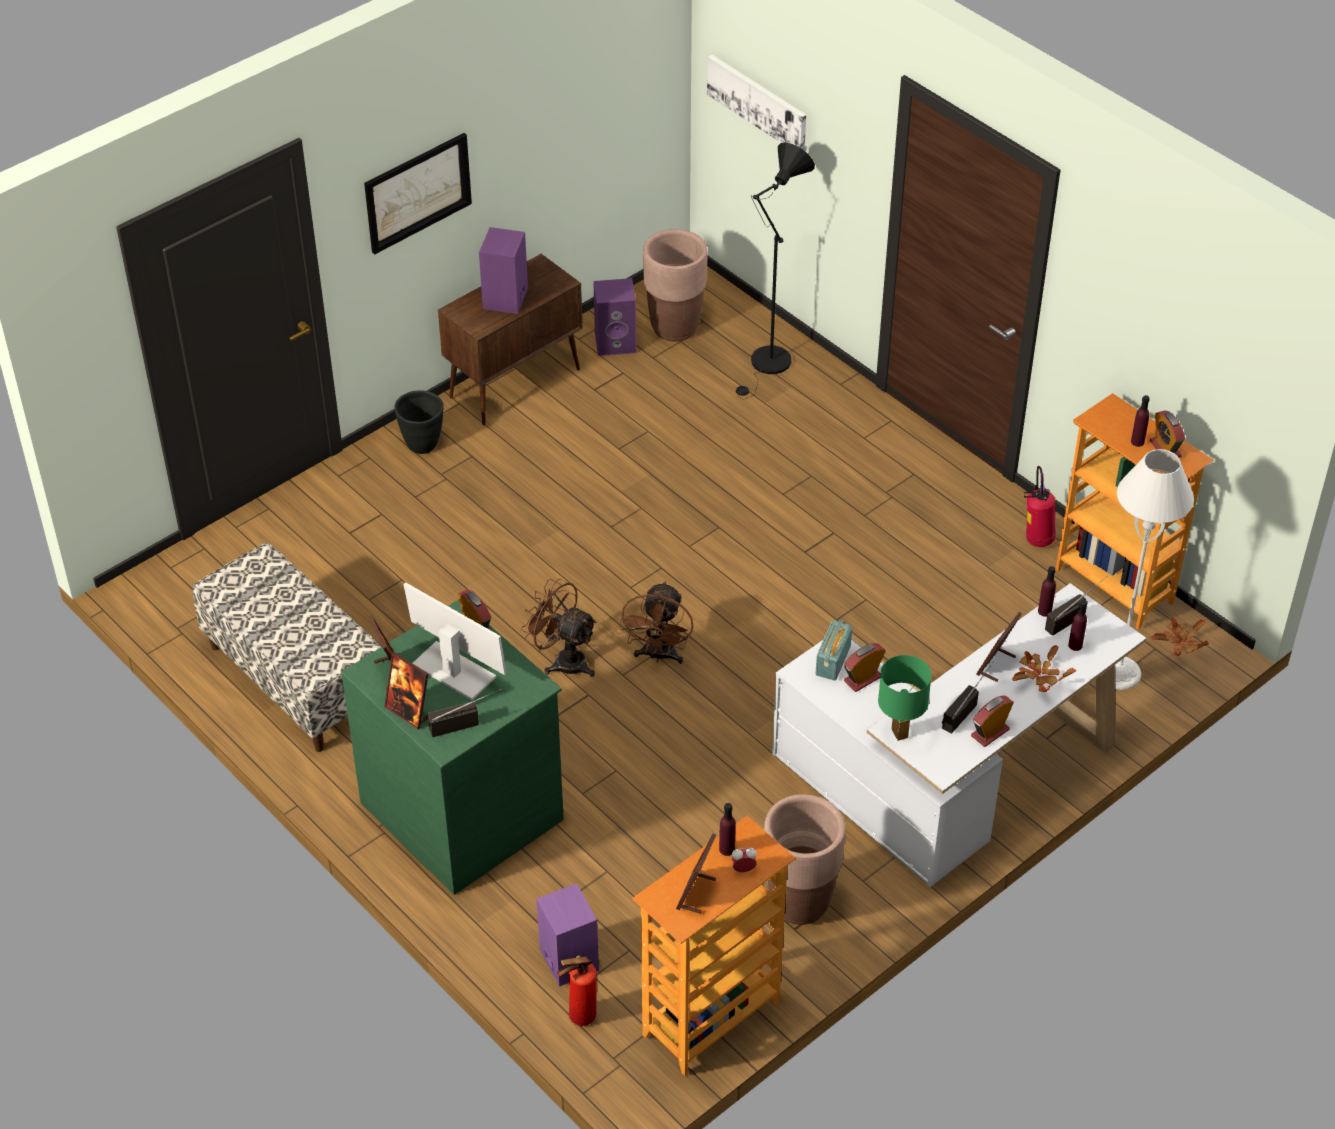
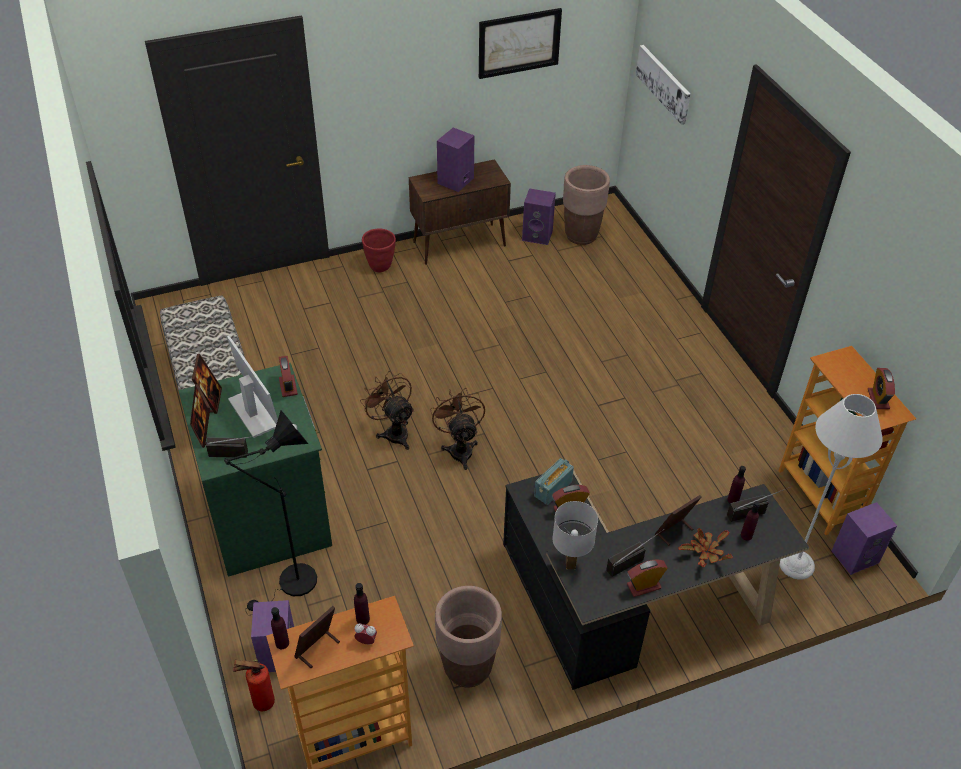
camera: 20 degrees right, 0 degrees up
(417, 192) = (398, 86): picture -> picture (519, 42)
(422, 444) = (380, 266): black planter -> red planter
(659, 656) = (459, 448): brown fan -> brown fan turned 135 degrees clockwise
(768, 366) = (632, 275): black floor lamp -> black floor lamp (292, 585)
(900, 733) = (570, 564): green table lamp -> white table lamp
(950, 779) = (627, 607): white desk -> black desk
(1037, 539) = (773, 444): fire extinguisher -> none
(1137, 442) = (857, 387): purple bottle -> purple bottle (282, 643)
(1180, 643) = (855, 556): potted plant -> purple speaker

